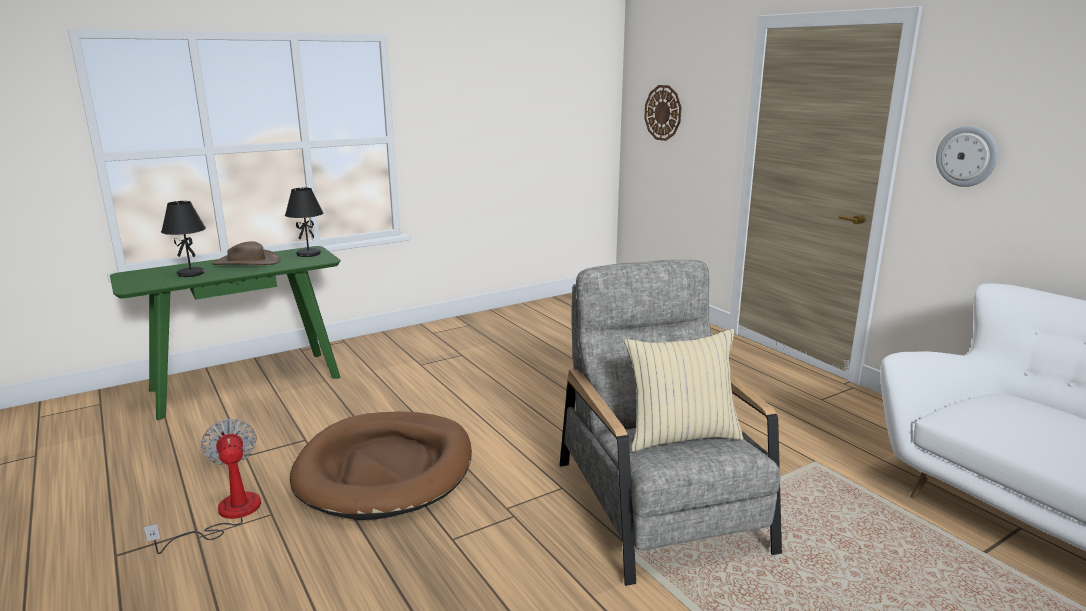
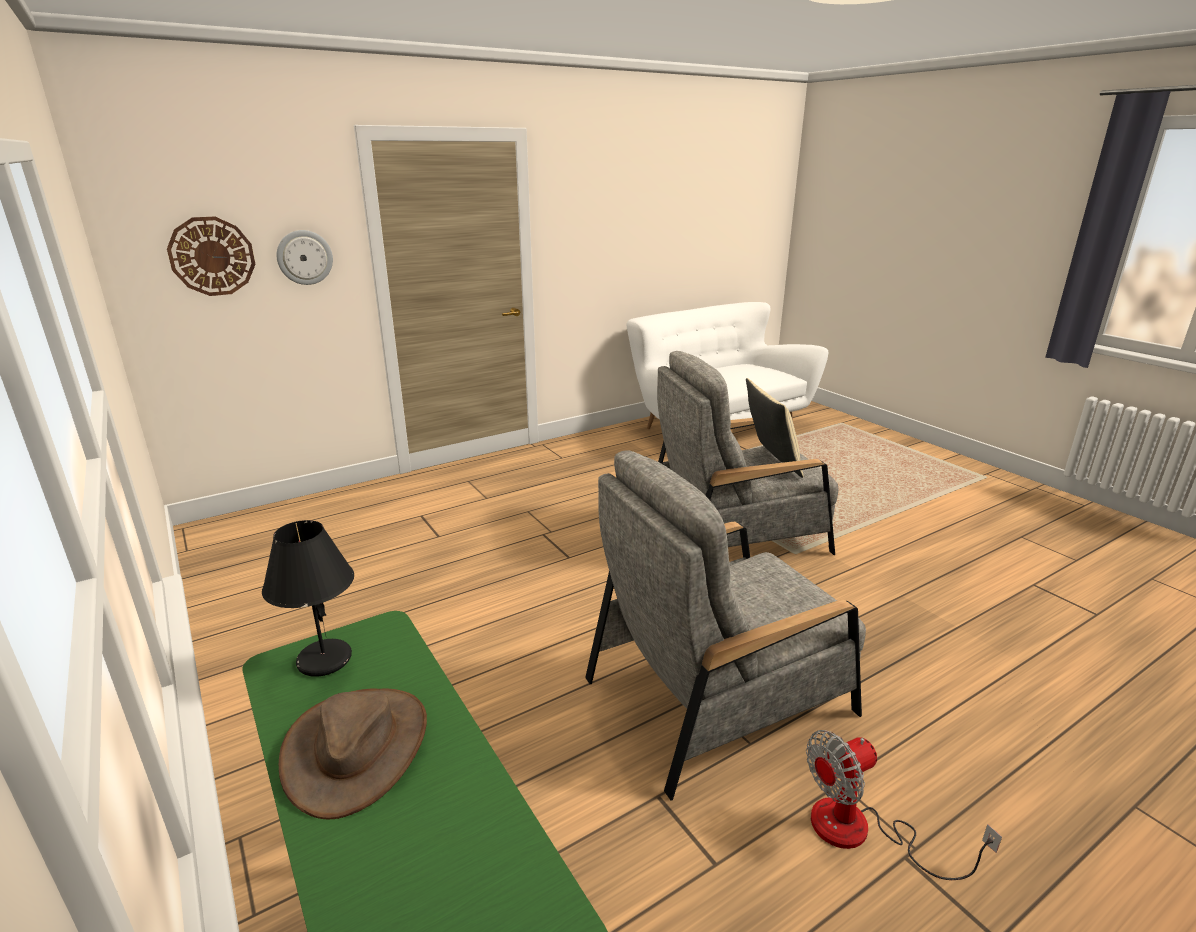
camera: 90 degrees left, 5 degrees up
(191, 273) = (435, 833): black table lamp -> none
(386, 469) = (718, 695): brown dog bed -> grey armchair
(967, 156) = (578, 242): wall clock -> wall clock (304, 257)

